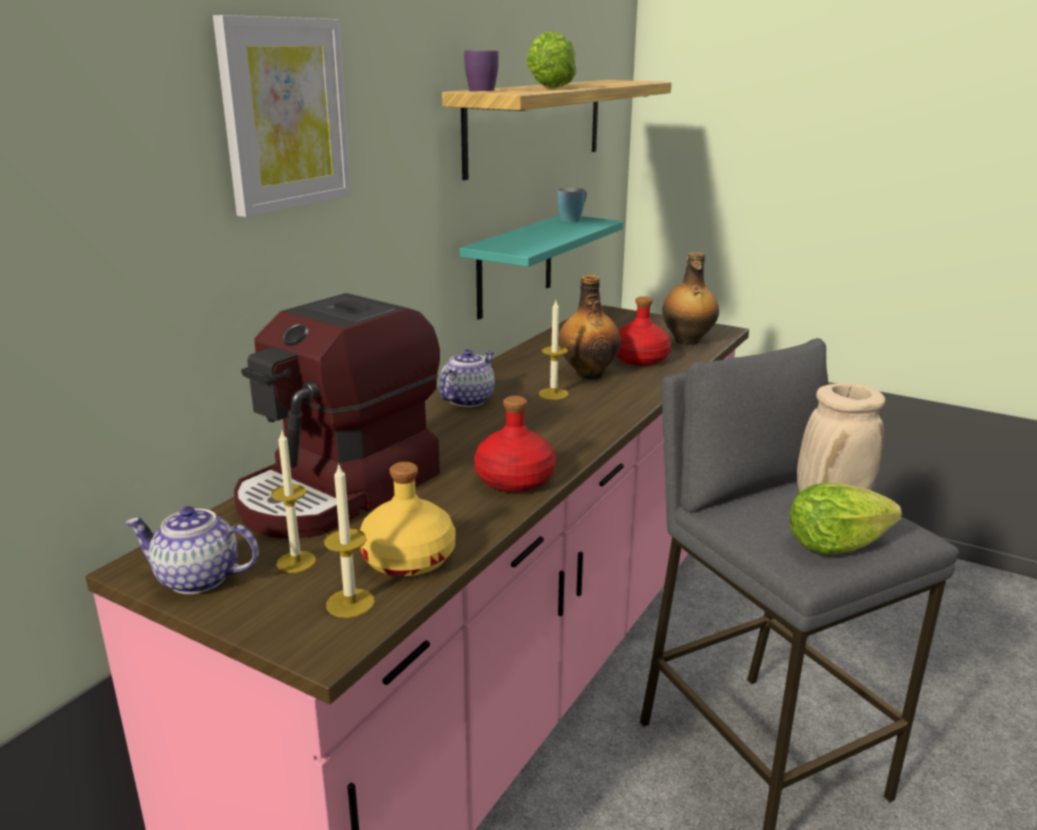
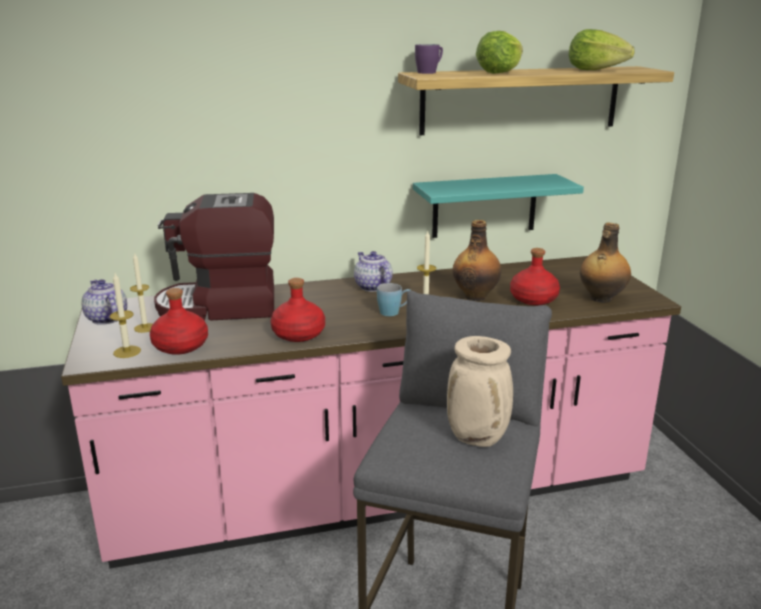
camera: 45 degrees right, 0 degrees up
(284, 114) = (243, 82): picture -> none
(409, 558) = (181, 346): yellow bottle -> red bottle
(468, 399) = (372, 287): teapot -> teapot turned 105 degrees counterclockwise
(573, 219) = (549, 178): blue mug -> blue mug (394, 312)
(834, 545) = (425, 456): lettuce -> lettuce (595, 70)

